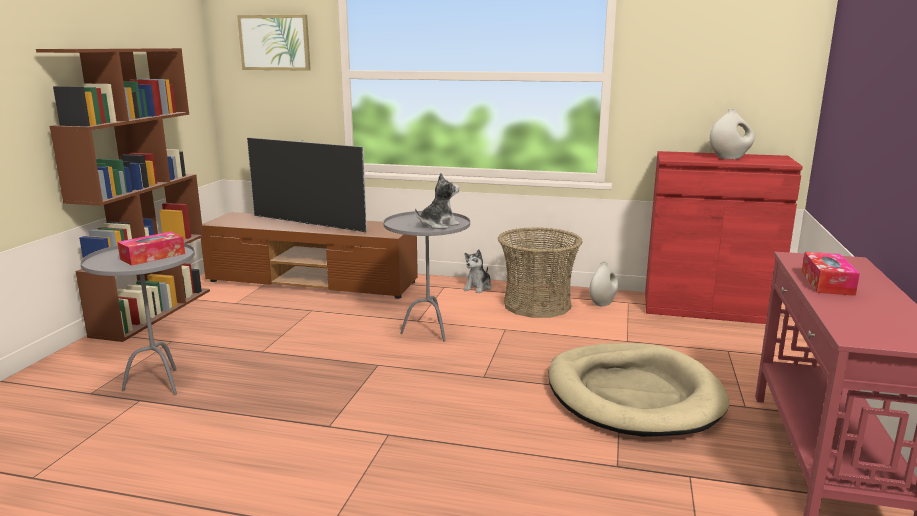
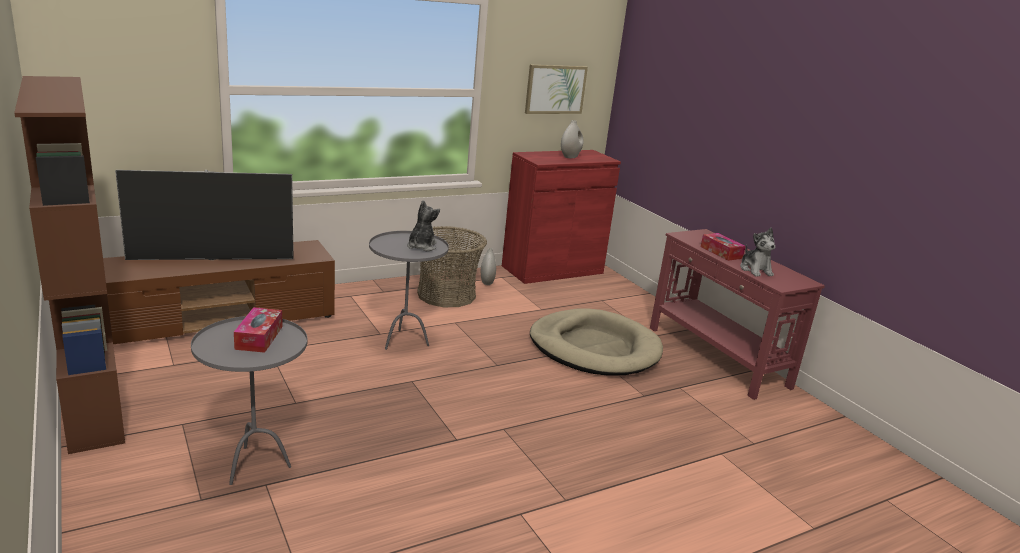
camera: 45 degrees left, 5 degrees up
(275, 42) = (128, 52): picture -> picture (555, 89)
(478, 287) = (379, 289): plush toy -> plush toy (755, 270)

